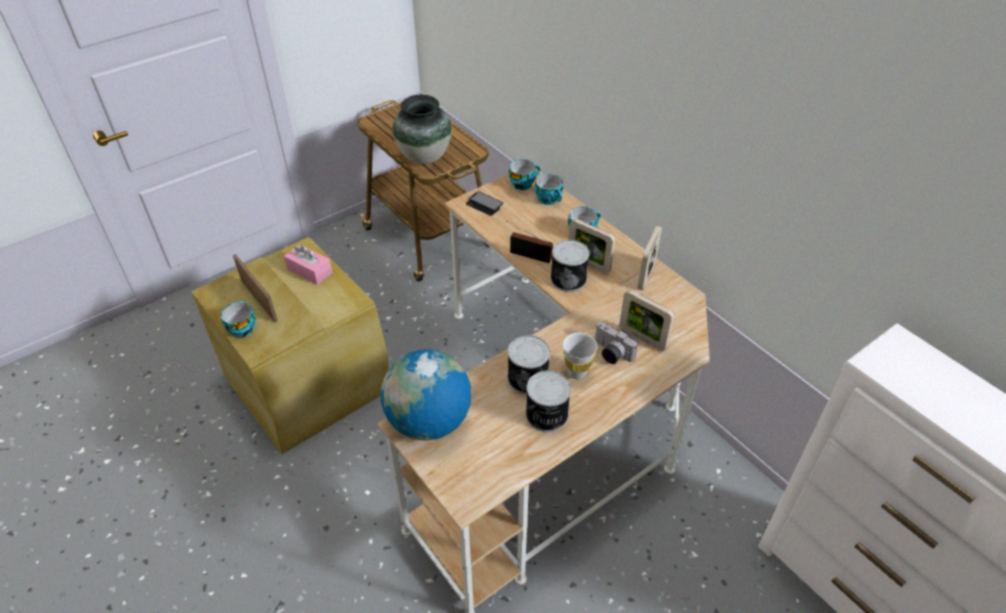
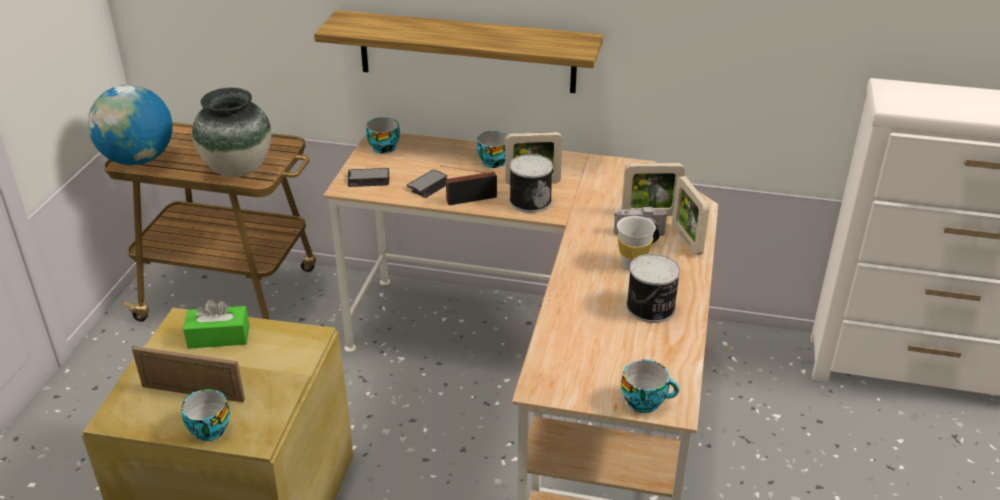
camera: 40 degrees left, 10 degrees down
(309, 271) = (219, 336): pink tissue box -> green tissue box
(429, 421) = (559, 371): globe -> globe (138, 160)
(517, 229) = (429, 185): none -> phone
(528, 377) = (597, 289): can -> none
(549, 199) = (428, 149): cup -> cup (646, 401)
(597, 135) = (467, 52): none -> shelf
(646, 275) = (592, 169): picture frame -> picture frame (686, 240)

